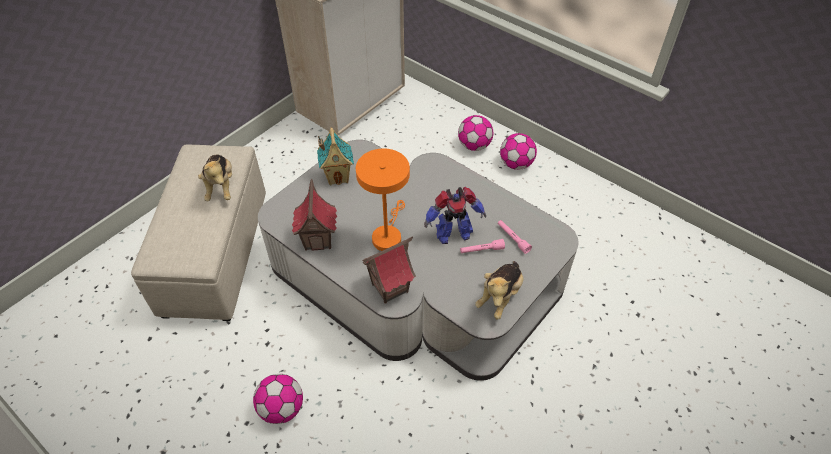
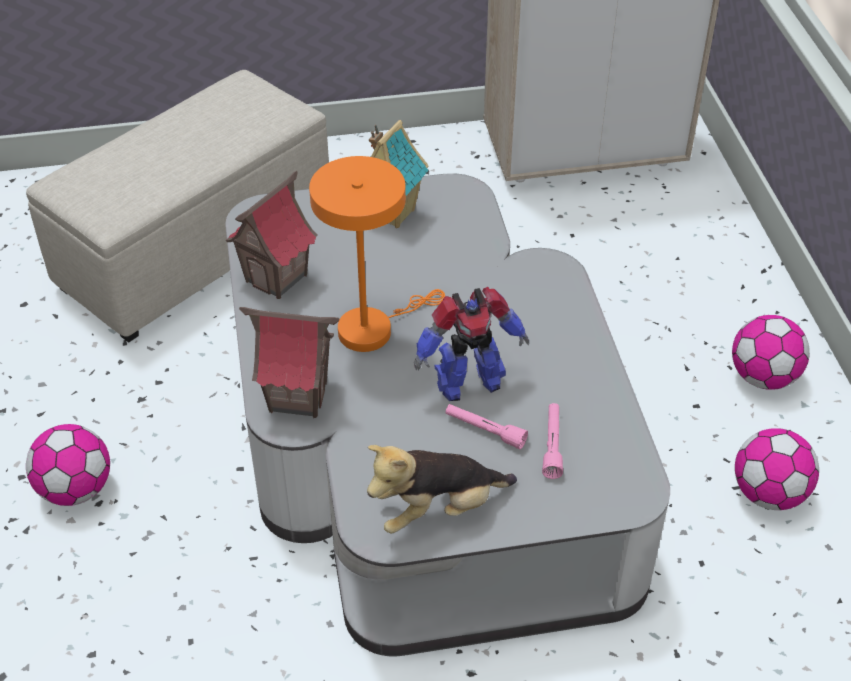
camera: 40 degrees right, 5 degrees down
(221, 187) = (227, 142): plush toy -> none
(452, 234) = (467, 382): toy robot -> toy robot turned 45 degrees counterclockwise
(474, 146) = (719, 310): football -> football (768, 494)

